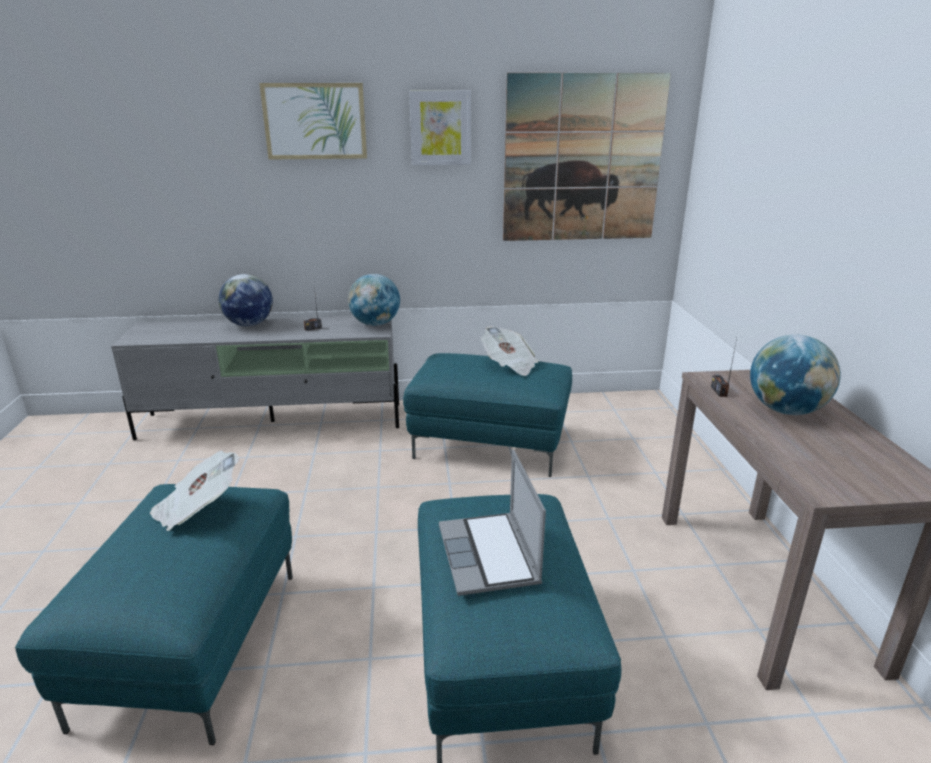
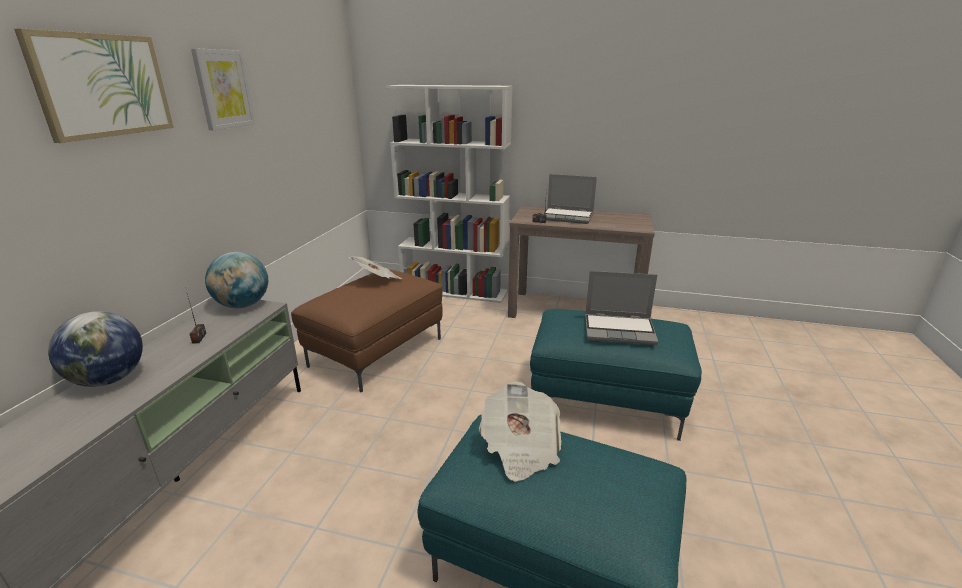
camera: 70 degrees left, 0 degrees up
(490, 444) = (376, 351): turquoise ottoman -> brown ottoman
(582, 159) = (312, 112): picture -> none
(689, 455) = (455, 291): none -> white bookcase
(785, 410) = (568, 217): globe -> laptop

